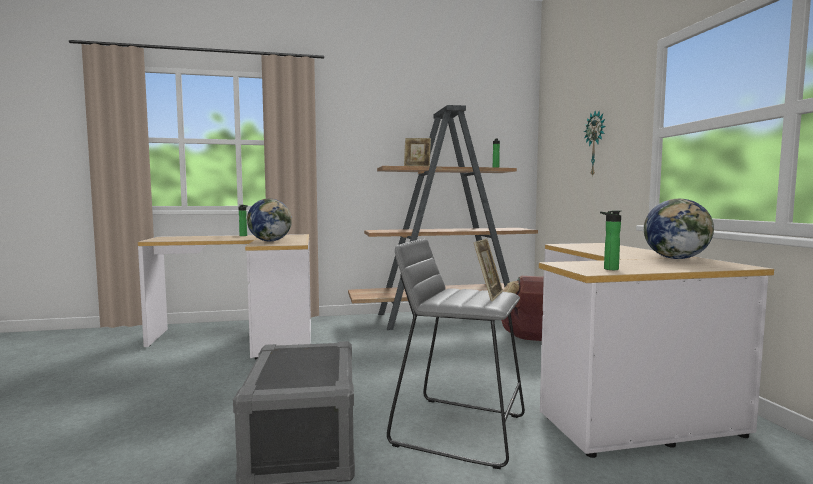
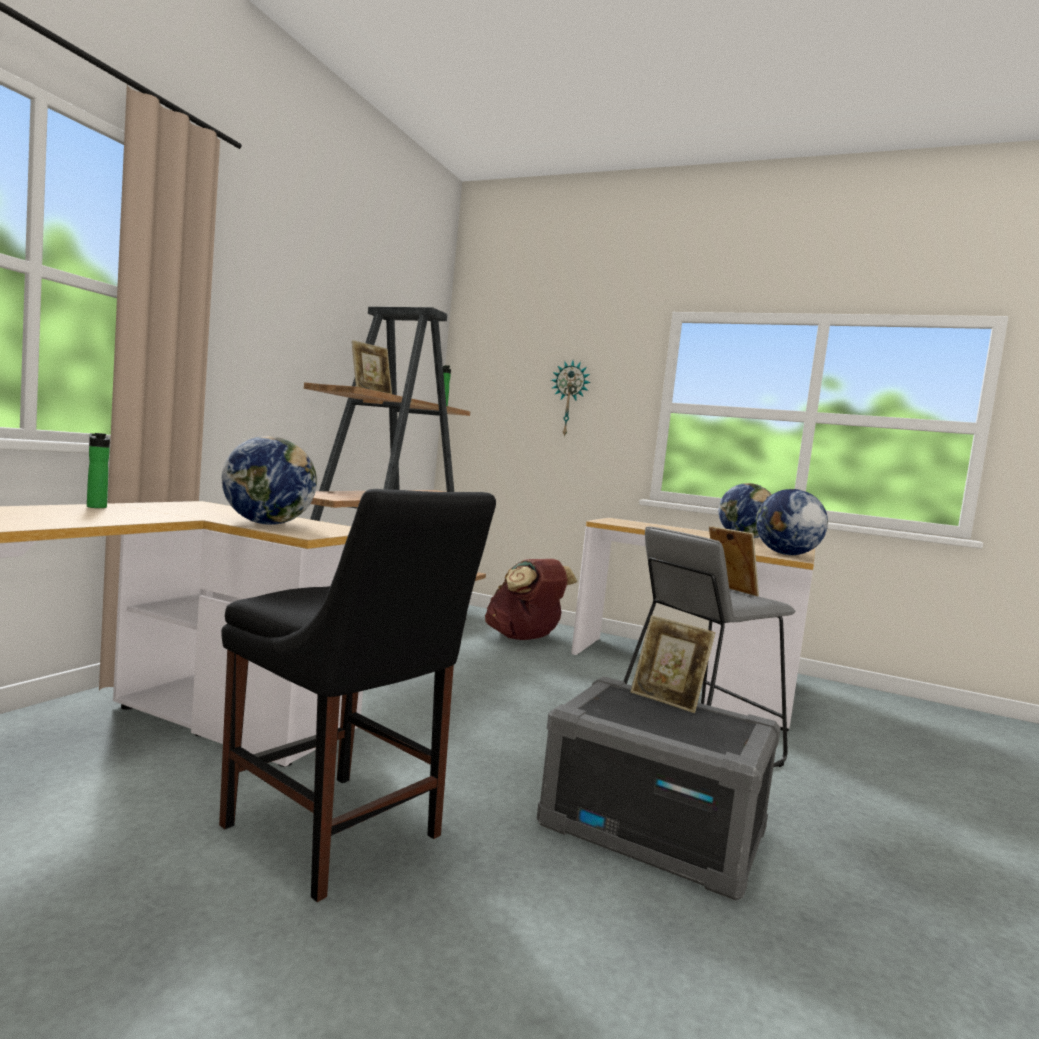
camera: 55 degrees left, 0 degrees up
(207, 385) = (338, 836): none -> black chair
(334, 359) = (667, 700): none -> picture frame
(608, 269) = (786, 554): bottle -> globe

